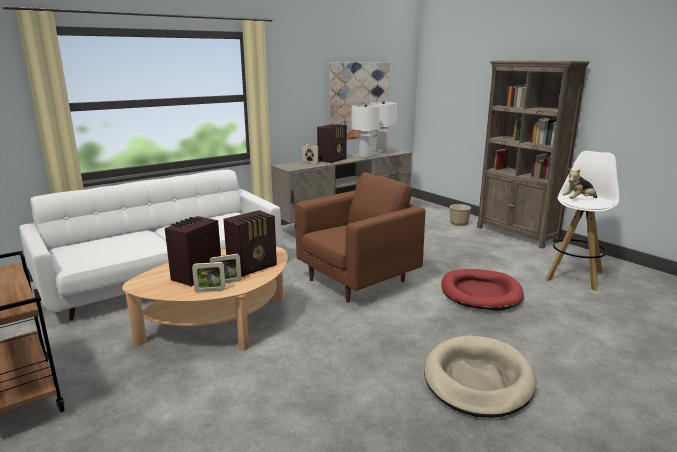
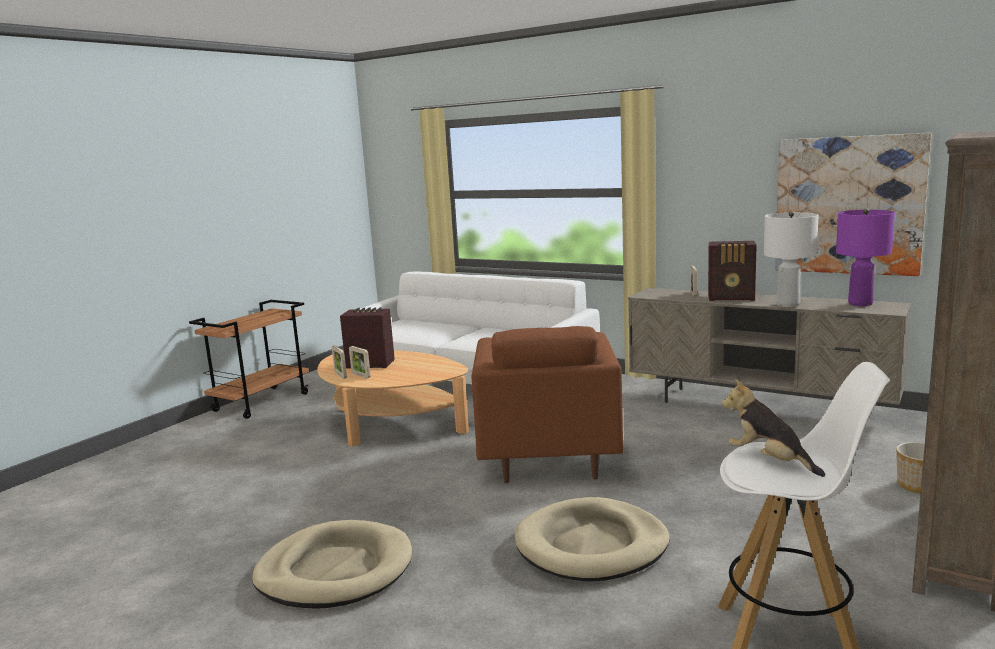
camera: 70 degrees right, 5 degrees down
(253, 267) = (403, 375): radio -> none
(357, 281) = (547, 457): brown armchair -> brown armchair turned 60 degrees clockwise
(382, 151) = (860, 304): white table lamp -> purple table lamp
(480, 293) = (592, 545): red dog bed -> beige dog bed

